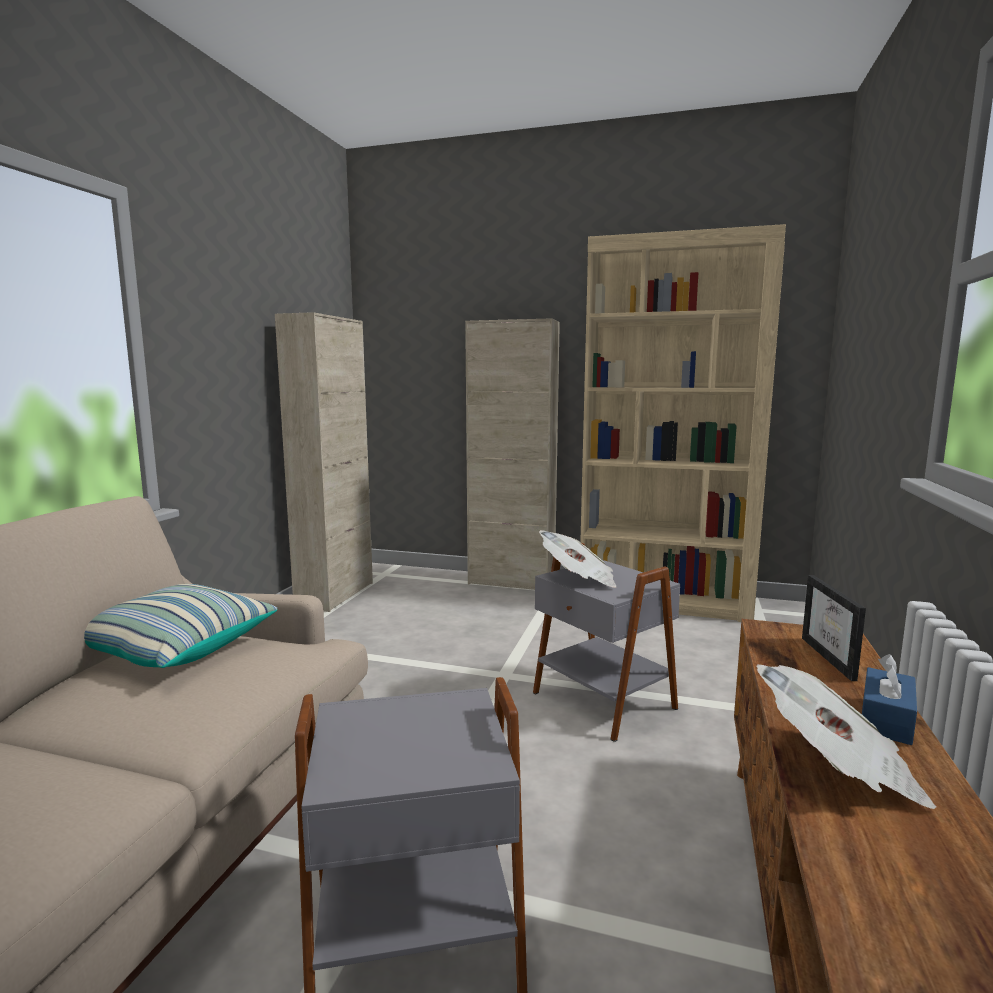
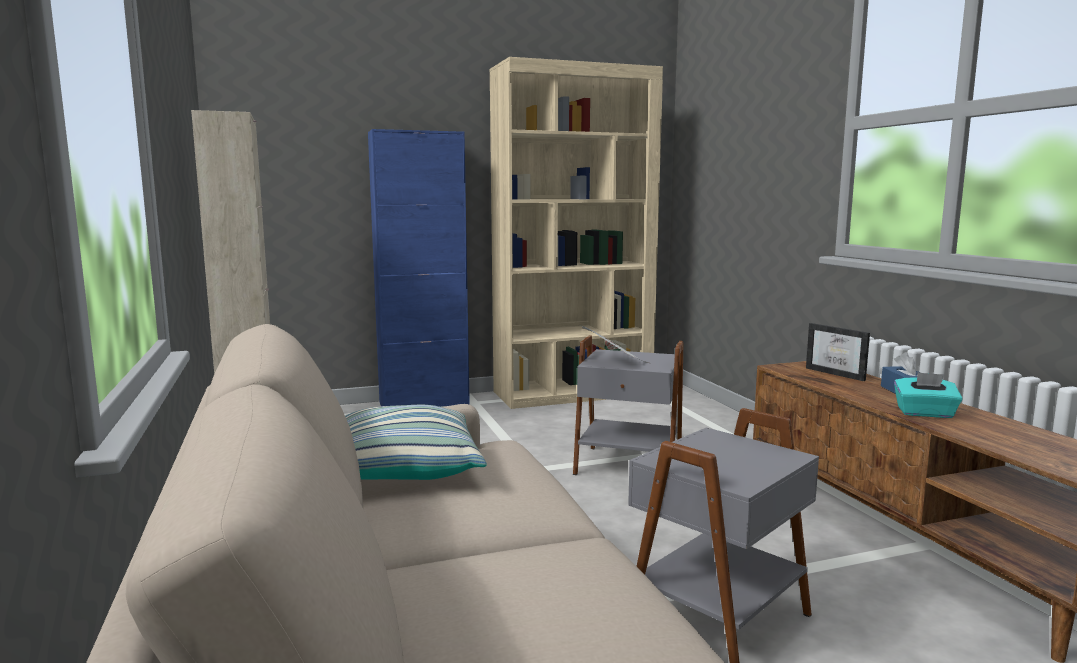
camera: 35 degrees left, 0 degrees up
(511, 582) = (424, 403): beige cabinet -> blue cabinet
(838, 769) = (925, 413): newspaper -> turquoise tissue box

